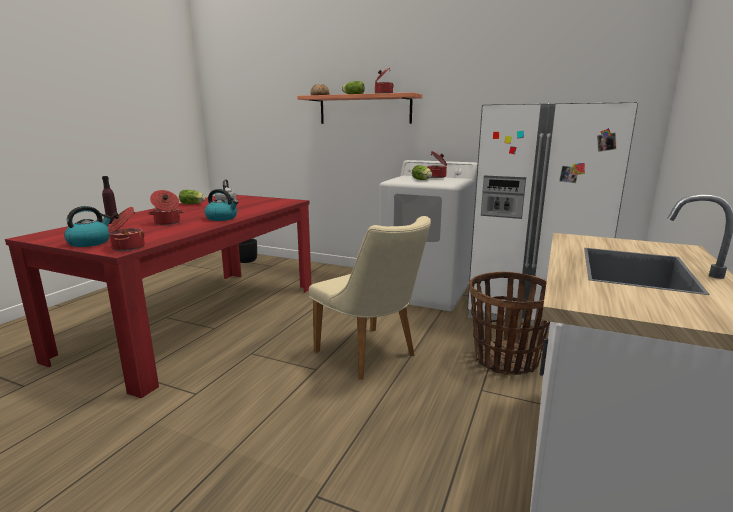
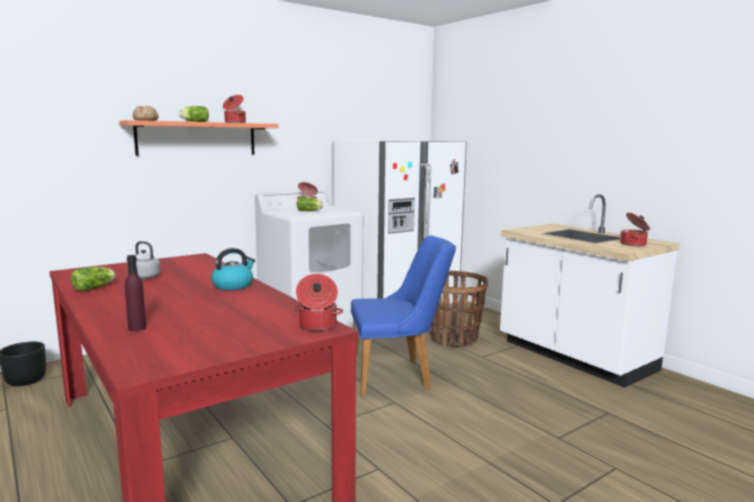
camera: 60 degrees left, 5 degrees down
(90, 242) = (256, 340): kettle -> none
(167, 223) = (207, 305): cooking pot -> cooking pot (634, 244)
(371, 356) = (398, 376): beige chair -> blue chair

